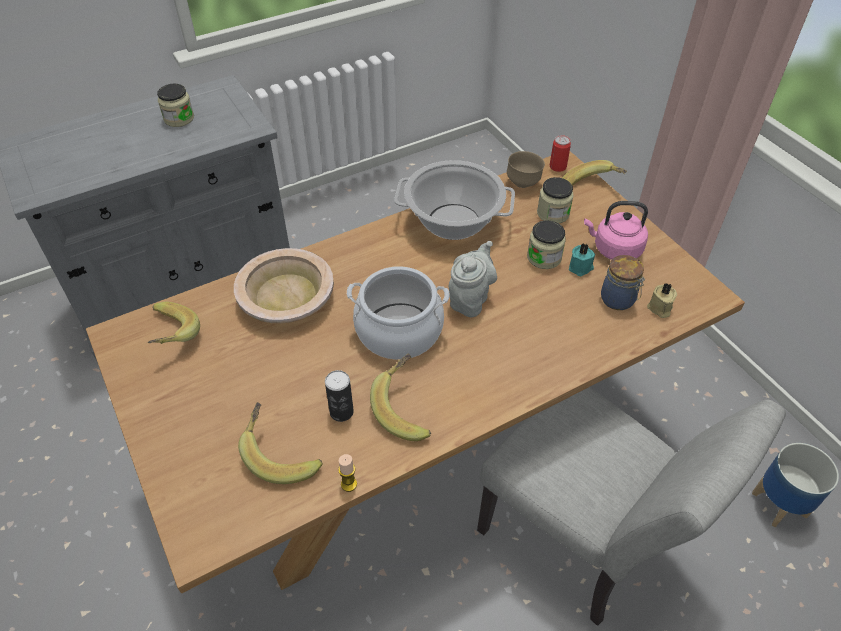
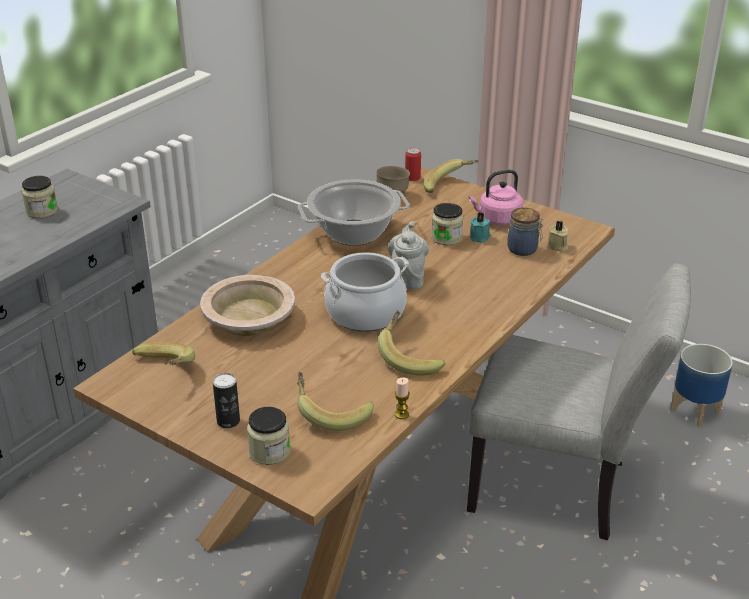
camera: 25 degrees left, 15 degrees down
(341, 412) = (359, 374): can -> can (228, 421)
(553, 213) = (432, 208): jar -> jar (269, 451)

